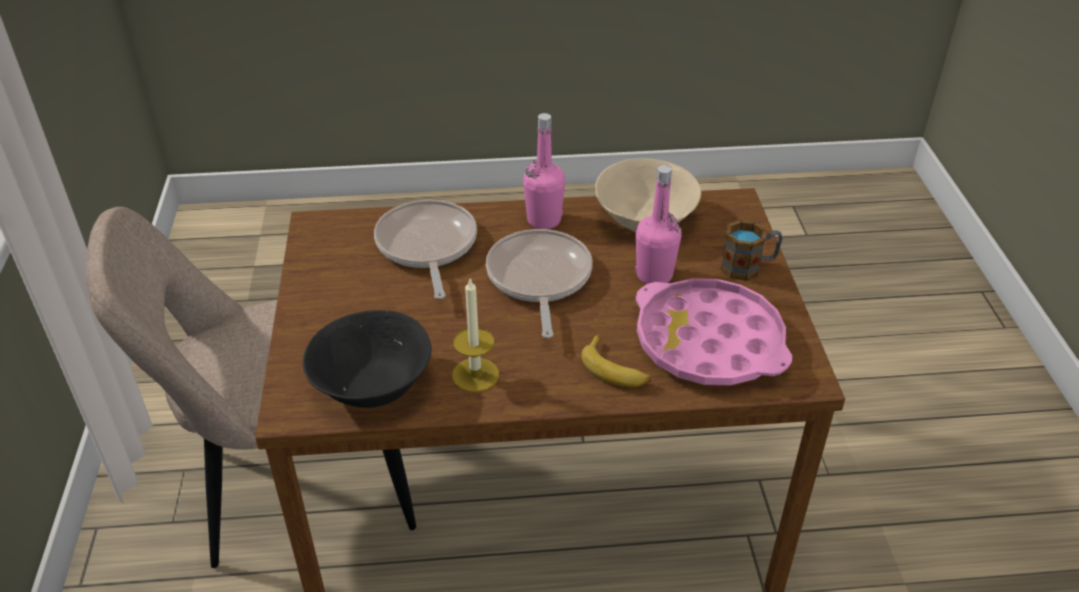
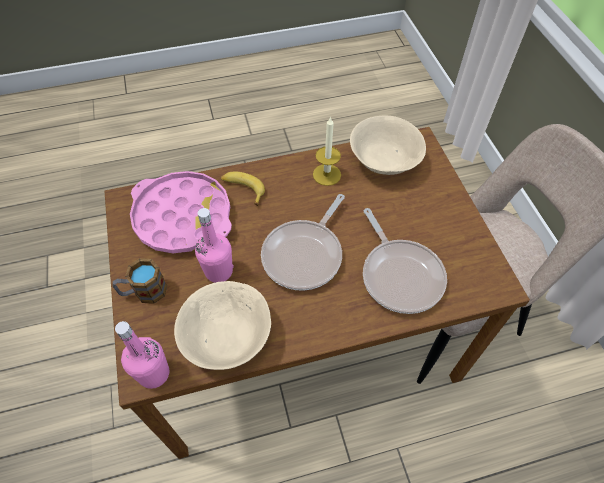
camera: 170 degrees right, 15 degrees up
(374, 385) = (383, 161): black bowl -> beige bowl
(539, 279) = (305, 255): frying pan -> frying pan turned 45 degrees clockwise
(544, 220) = (315, 321): pink bottle -> pink bottle (154, 373)

